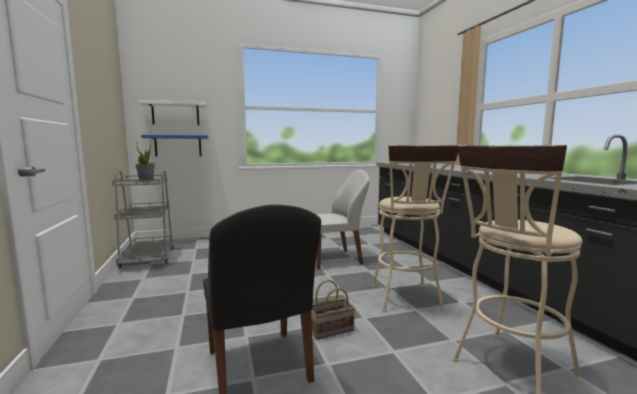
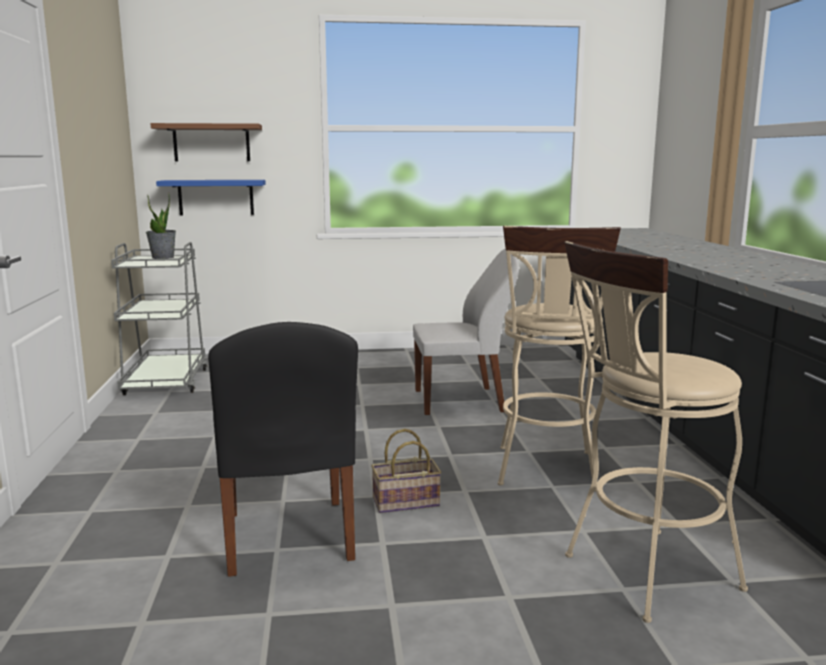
camera: 10 degrees right, 5 degrees up
(175, 114) = (211, 143): white shelf -> brown shelf

